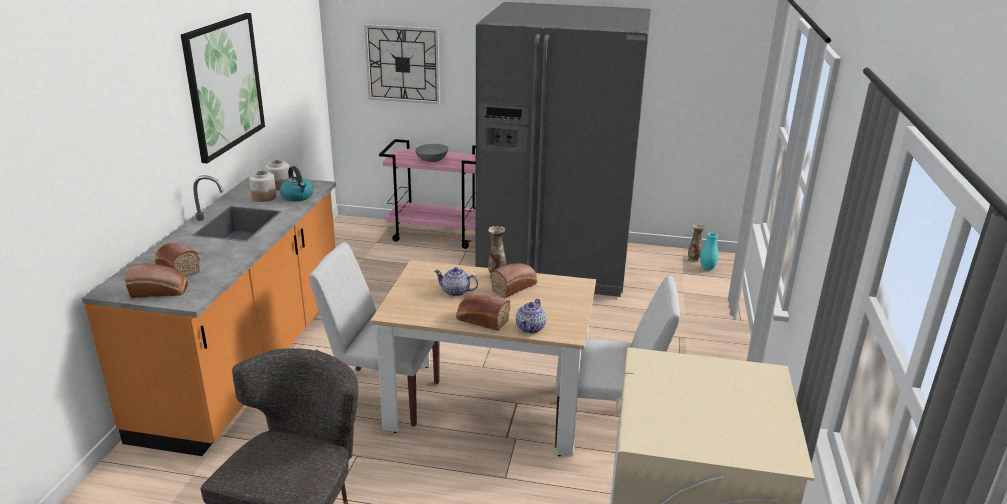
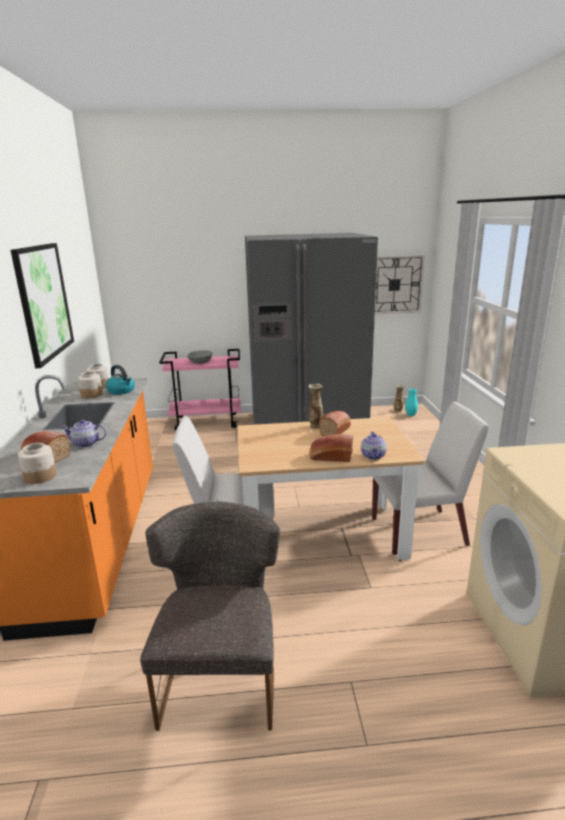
camera: 15 degrees left, 5 degrees down
(161, 291) = (40, 476): bread -> jar
(403, 64) = (167, 292): wall clock -> wall clock (394, 284)
(456, 292) = (293, 441): teapot -> teapot (86, 444)

